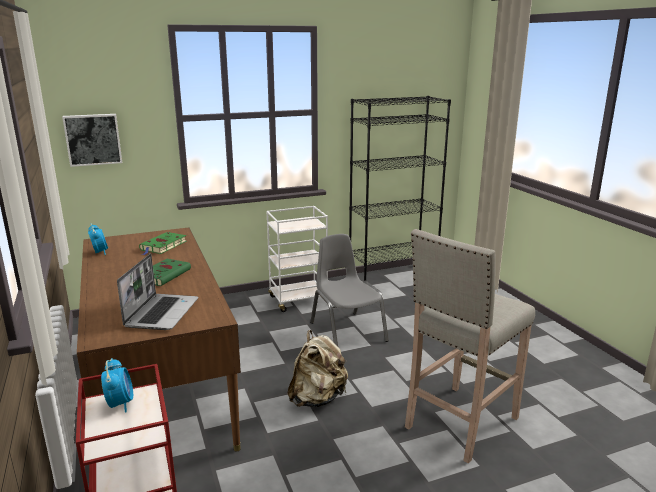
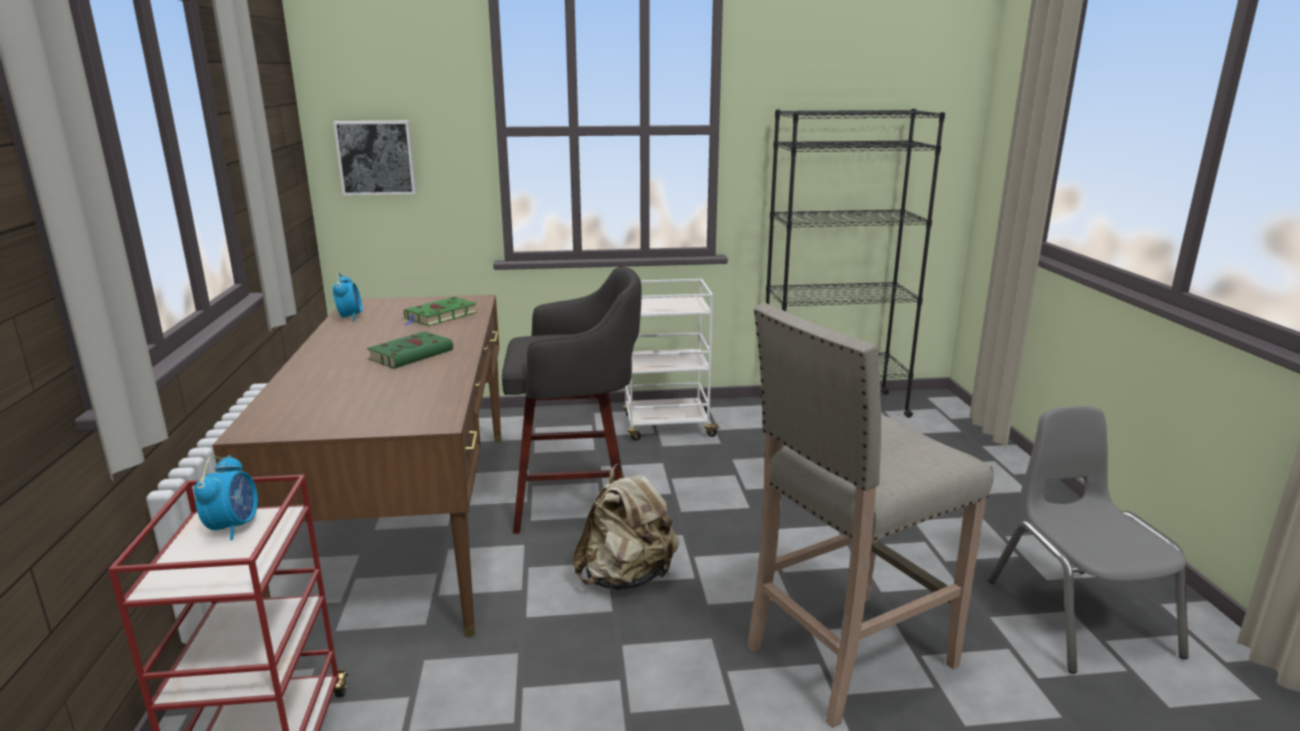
camera: 15 degrees right, 0 degrees up
(162, 312) = (367, 405): laptop -> none
(265, 356) = (577, 502): none -> grey stool
(347, 332) = (720, 482): grey chair -> grey chair (1078, 617)

